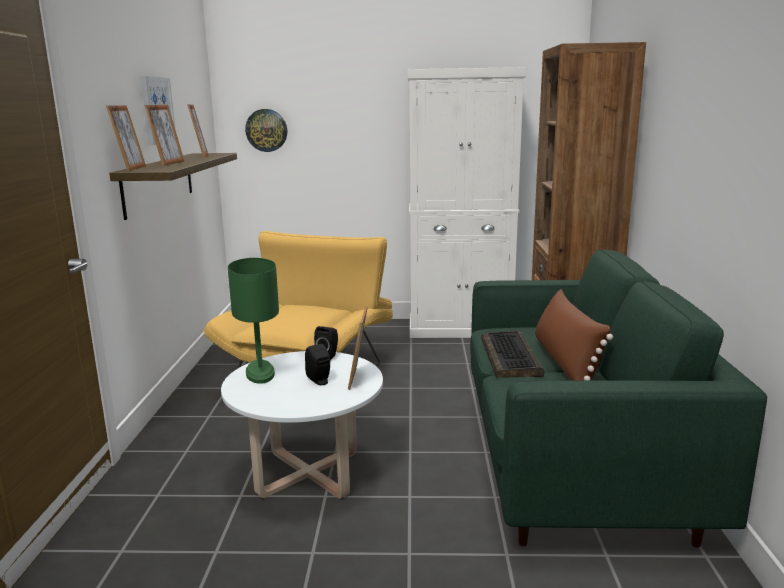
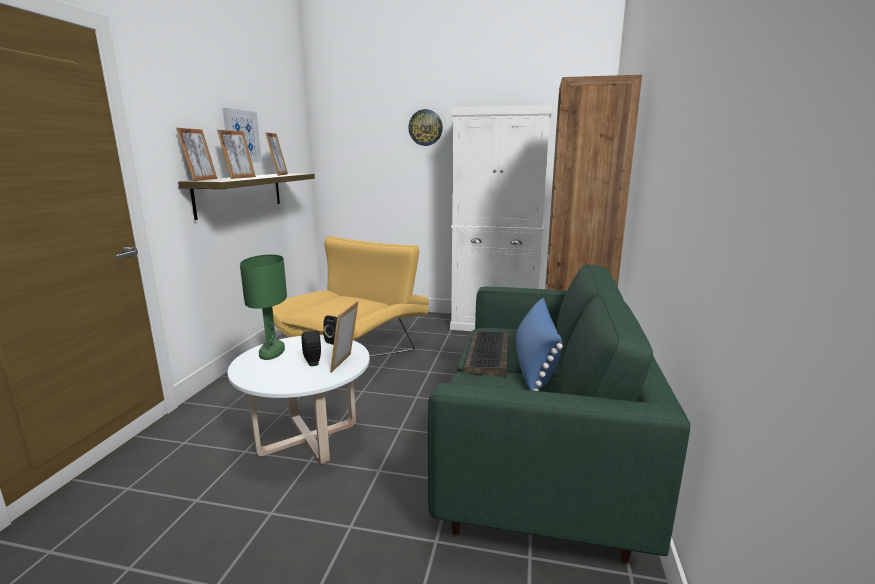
camera: 10 degrees right, 0 degrees up
(266, 130) = (349, 158): wall clock -> wall clock (425, 127)
(566, 362) = (534, 365): brown pillow -> blue pillow

